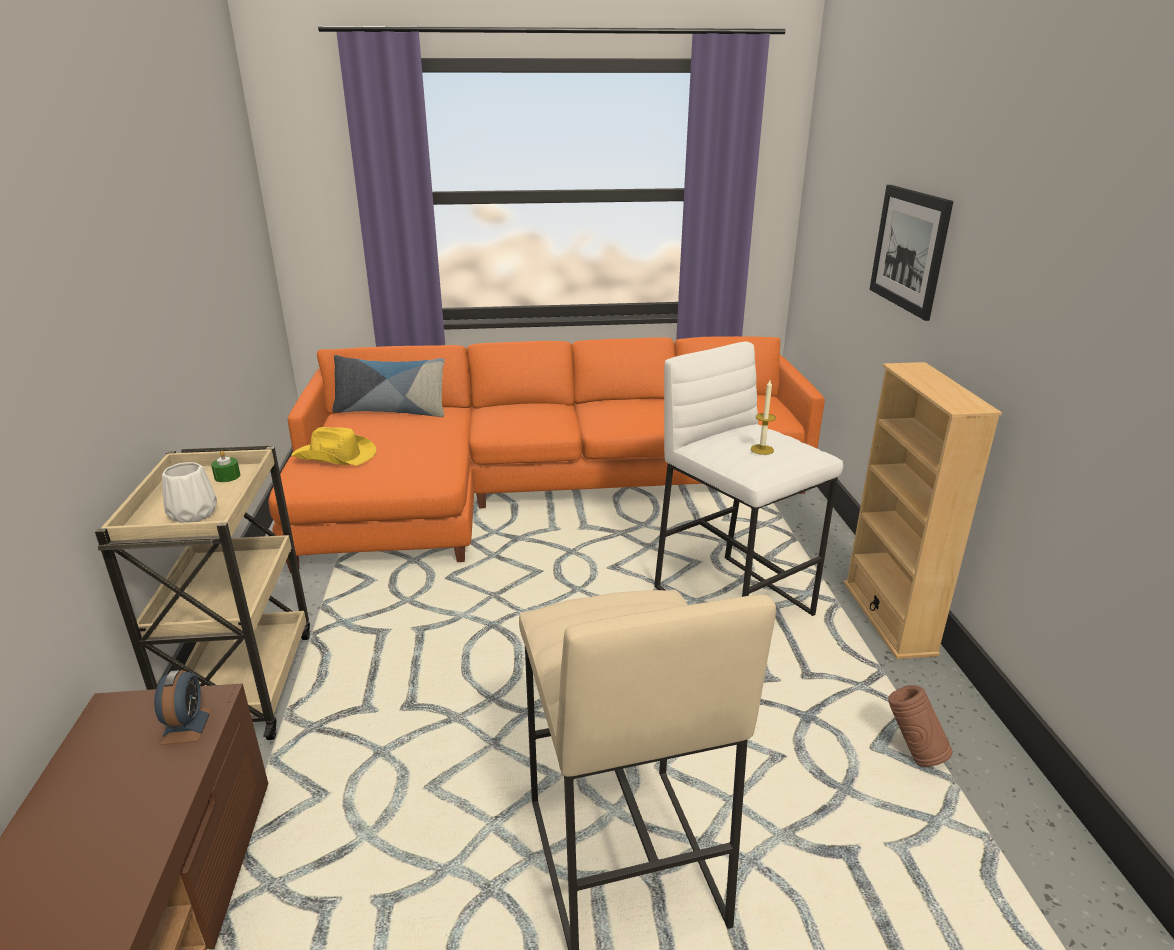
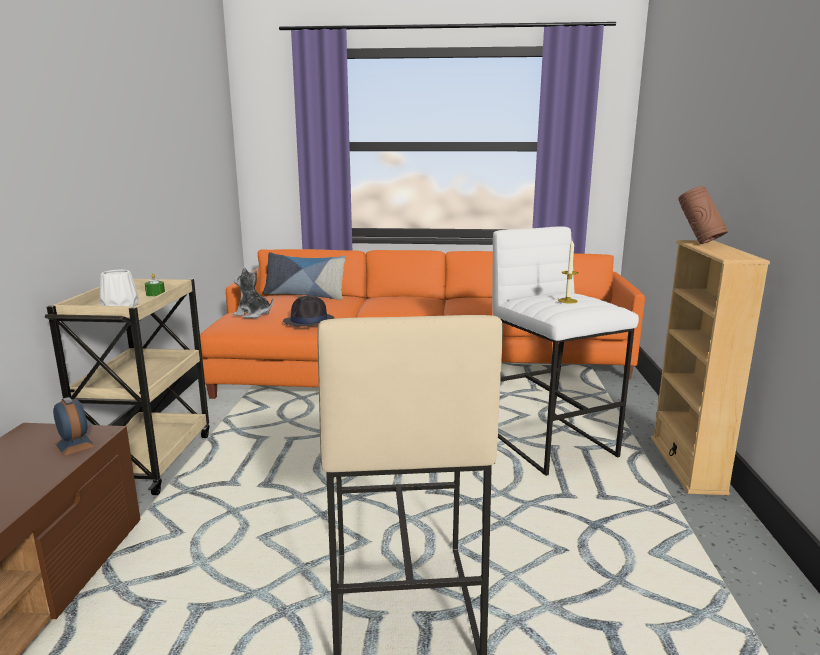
camera: 10 degrees right, 10 degrees down
(186, 726) = (74, 445): alarm clock -> alarm clock turned 45 degrees counterclockwise
(335, 456) = (253, 314): yellow hat -> plush toy
(415, 462) = (309, 321): none -> black hat
(909, 249) = (703, 159): picture -> none
(912, 753) = (688, 561): brown vase -> brown vase (698, 243)

